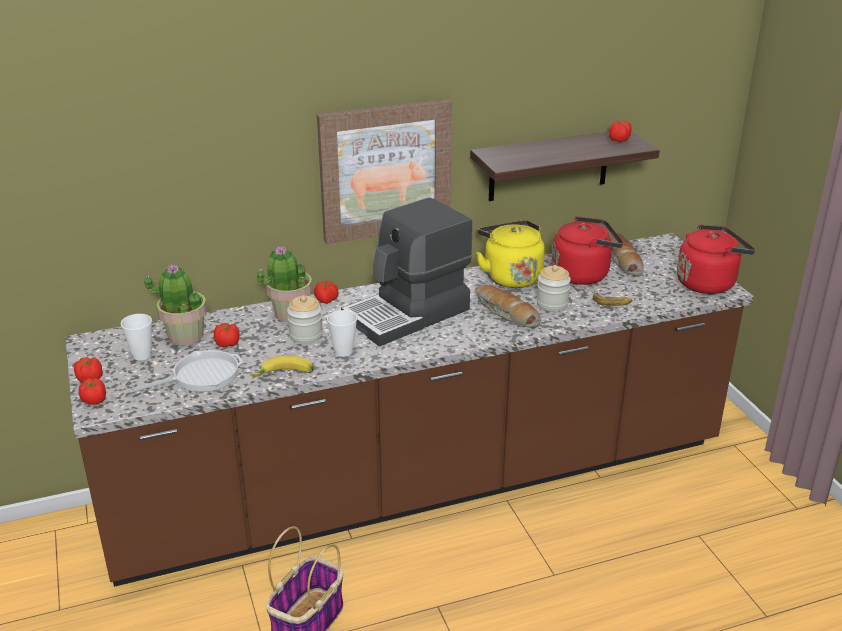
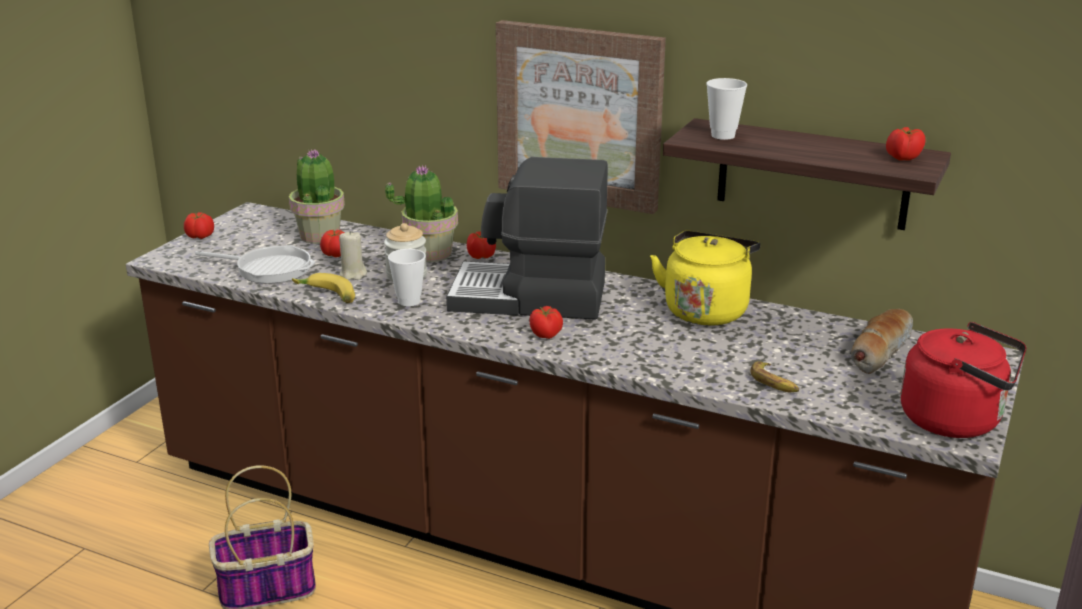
camera: 45 degrees right, 5 degrees down
(94, 400) = (173, 251): tomato -> tomato (546, 335)
(142, 355) = (263, 236): cup -> cup (723, 136)
(269, 352) = (353, 274): none -> beige candle
(505, 314) = (625, 339): bread -> none
(552, 304) = (698, 353): jar -> none
(583, 274) = (799, 342): red kettle -> none

